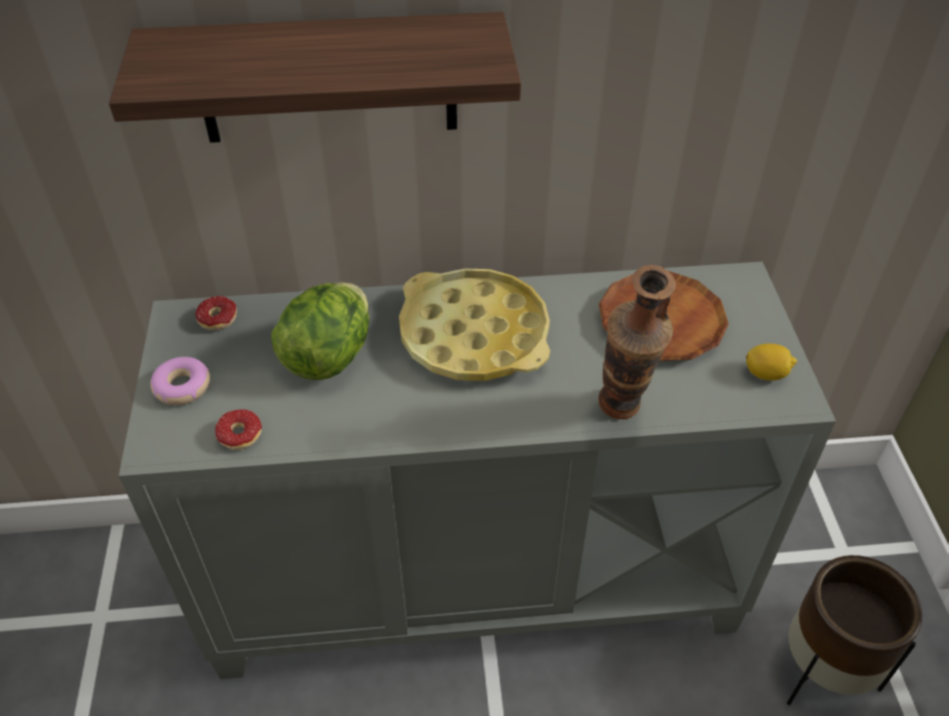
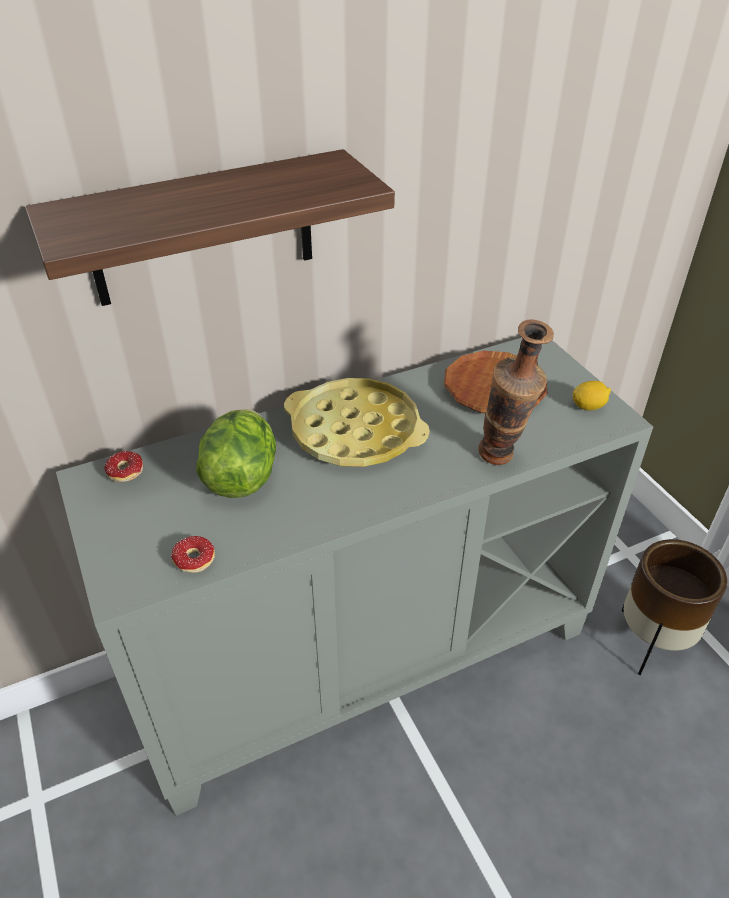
camera: 20 degrees left, 5 degrees down
(182, 387) = (120, 535): donut -> none

